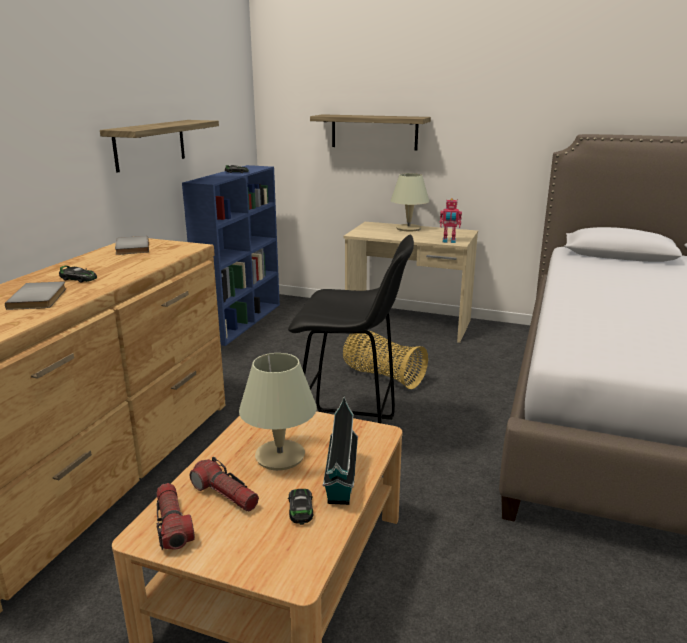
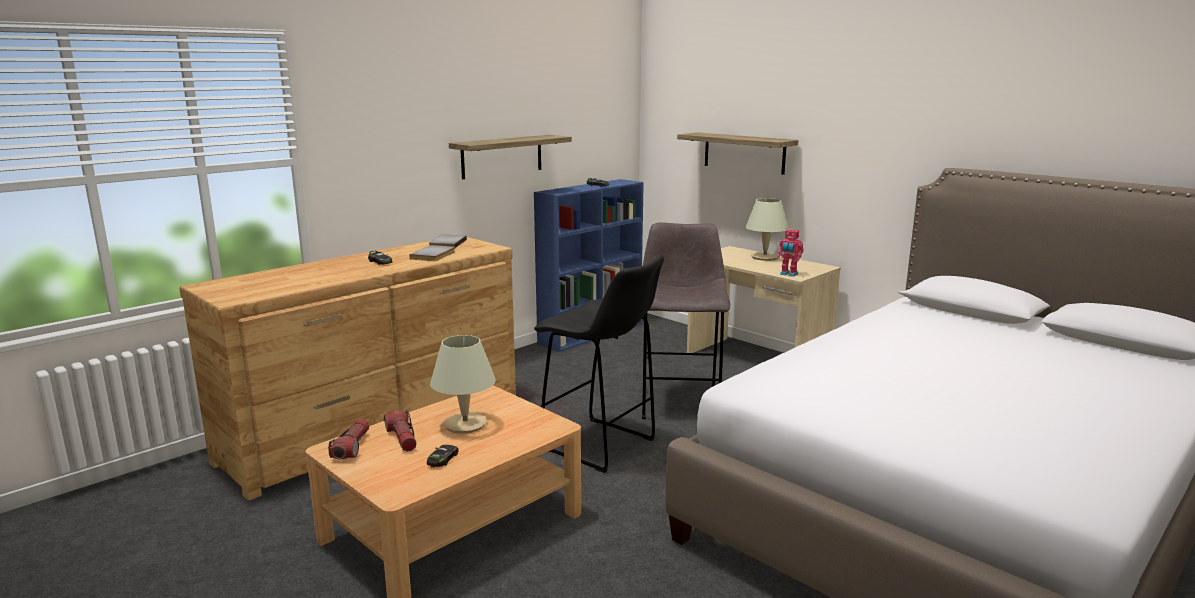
camera: 25 degrees right, 5 degrees down
(40, 298) = (339, 271): grey book -> grey book (434, 255)
(341, 481) = (491, 449): toy house -> none
(382, 376) = (680, 403): basket -> grey stool

